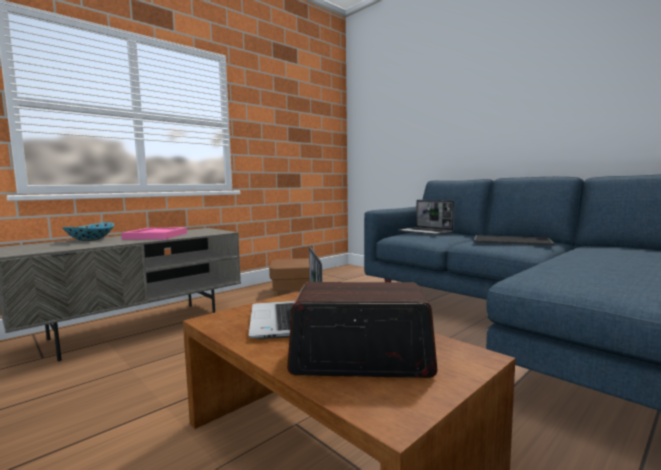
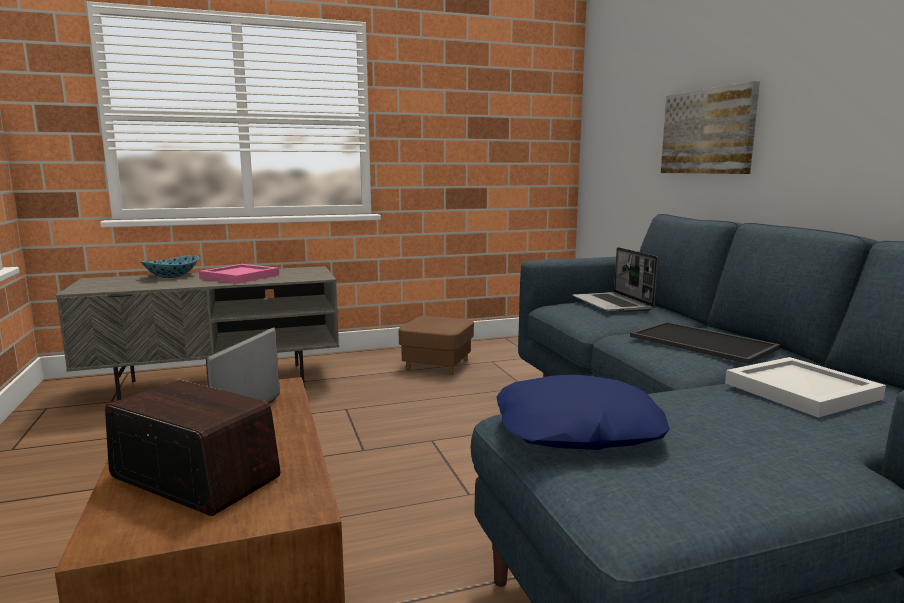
camera: 25 degrees right, 5 degrees up
(449, 134) = (708, 132): none -> picture
(566, 278) = (577, 429): none -> blue pillow
(604, 251) = (804, 391): none -> white tray

